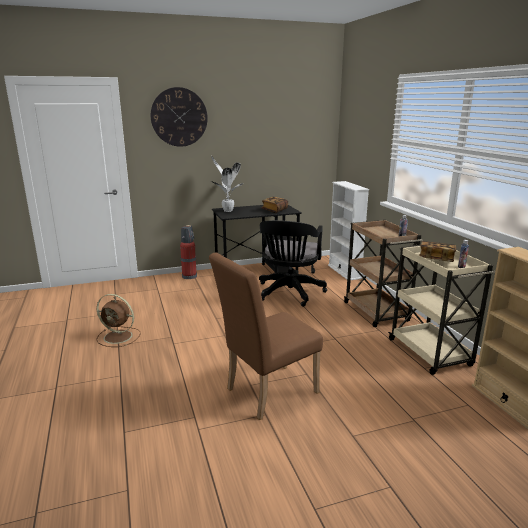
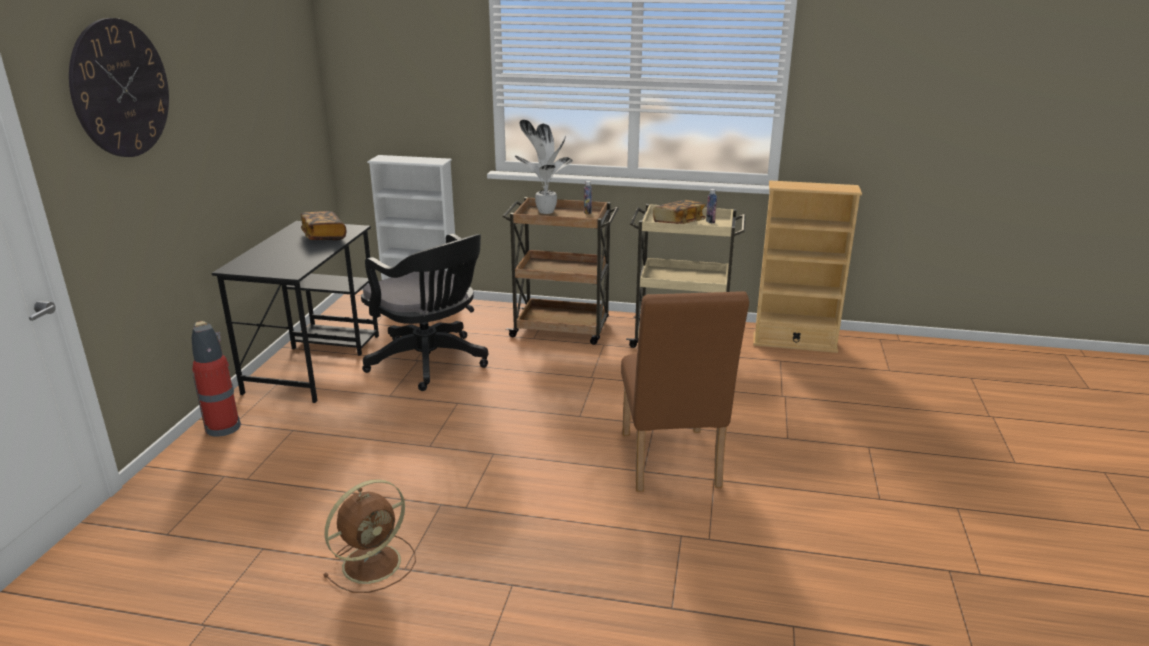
camera: 60 degrees left, 5 degrees up
(227, 210) = (255, 265): potted plant -> potted plant (544, 212)

